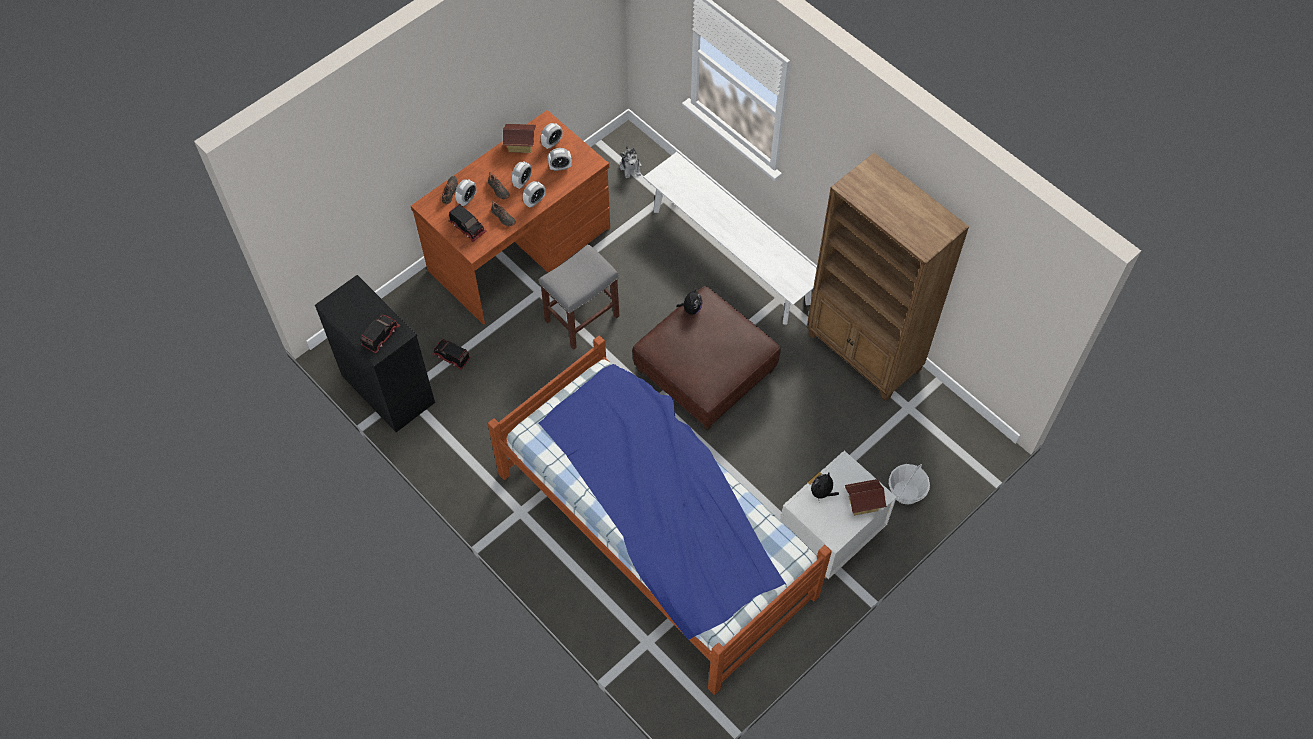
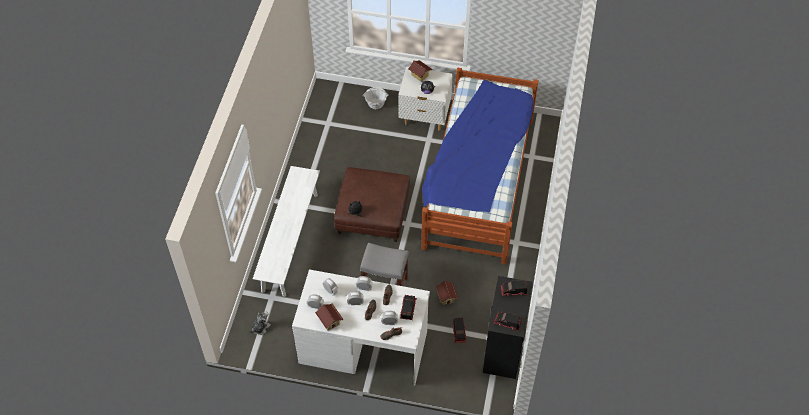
camera: 125 degrees left, 5 degrees down
(346, 300) = (507, 323): none -> toy truck
(510, 374) = (446, 297): none -> toy house
(521, 250) = (363, 346): brown desk -> white desk
(864, 353) = (309, 154): brown bookcase -> none

